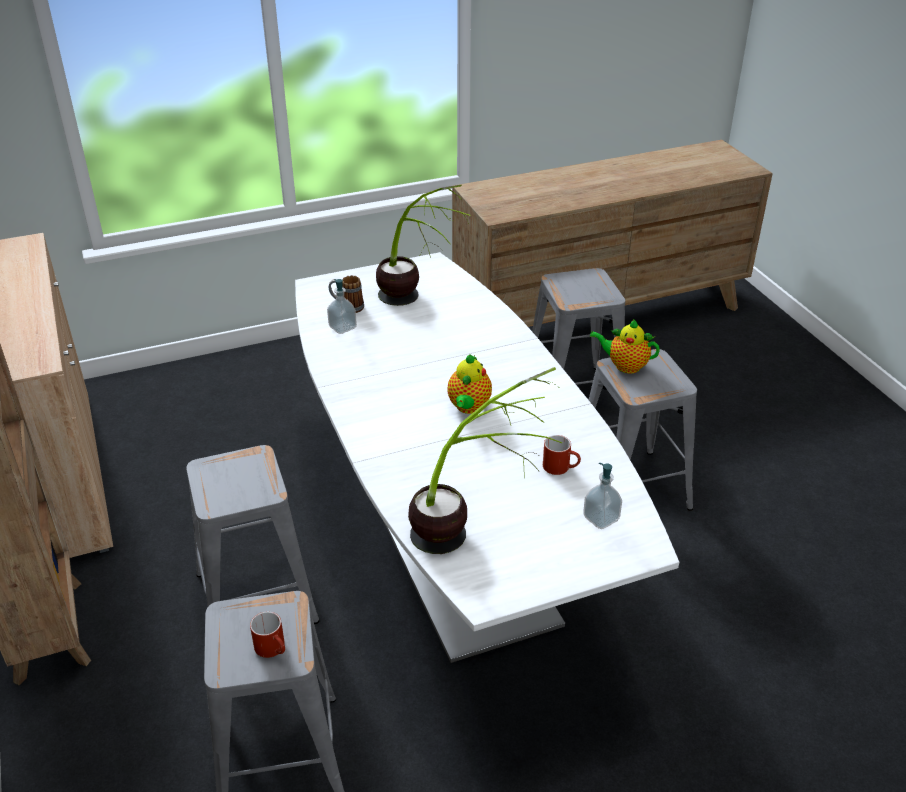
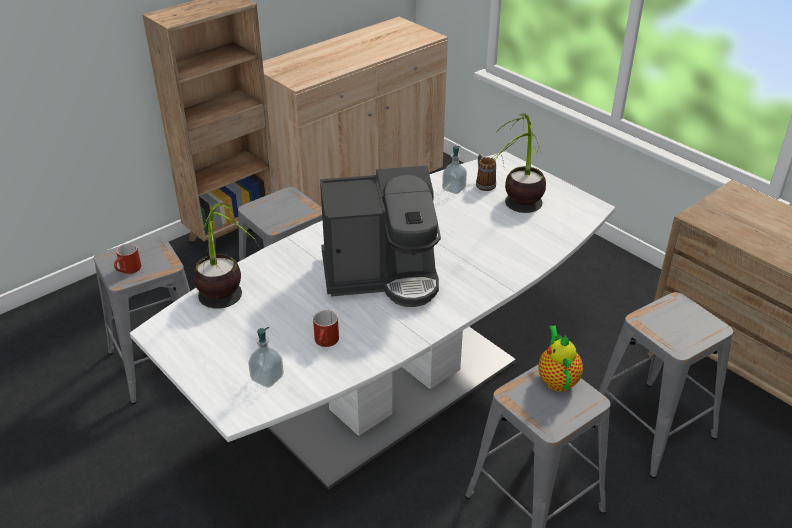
camera: 70 degrees right, 0 degrees up
(468, 407) = (383, 275): teapot -> coffee machine

